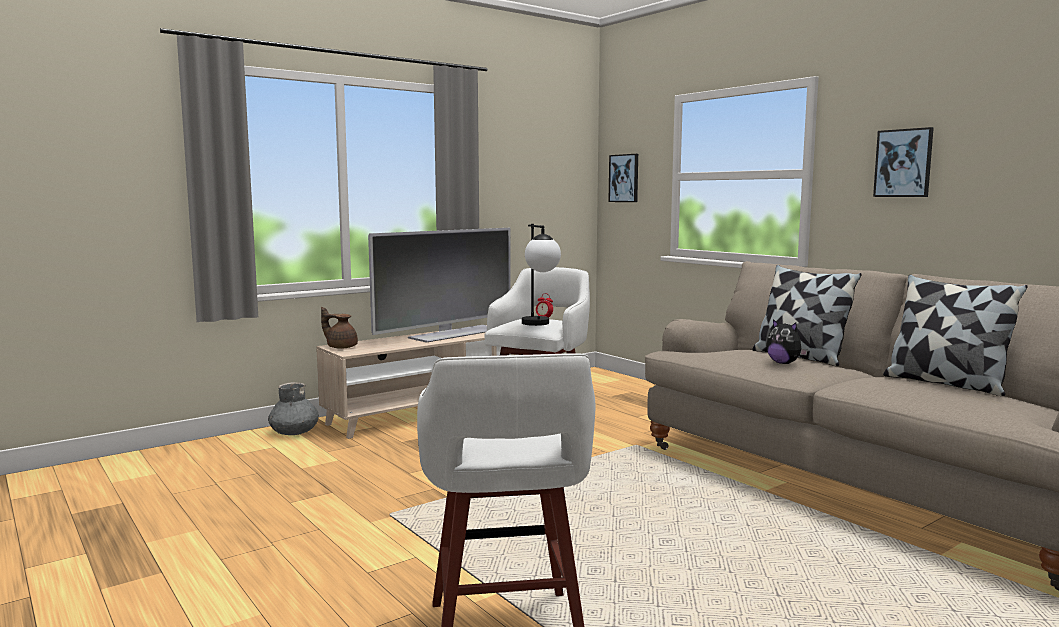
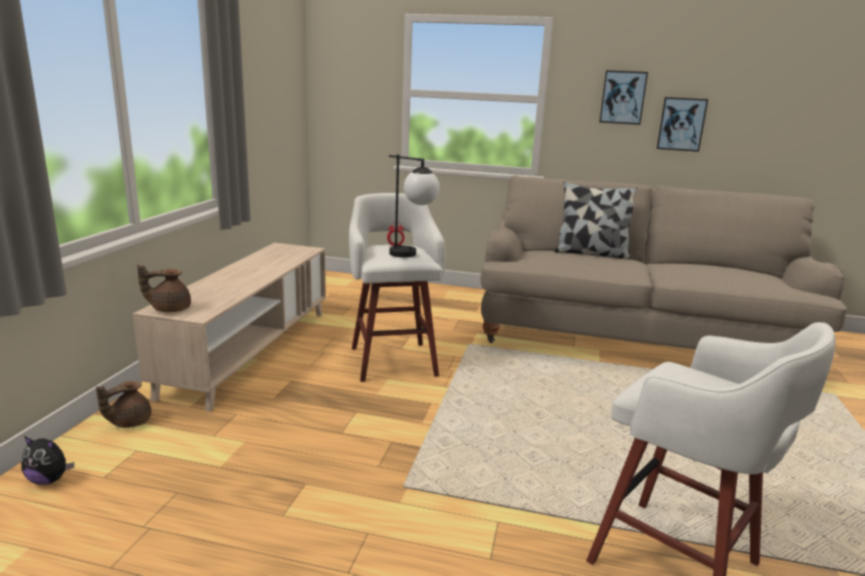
camera: 40 degrees left, 10 degrees up
(294, 432) = (129, 422): grey vase -> brown teapot
(454, 333) = (253, 267): television -> none
(624, 178) = (343, 89): picture -> picture (681, 124)
(784, 363) = (606, 263): plush toy -> plush toy (49, 480)
(946, 383) = (709, 265): pillow -> none

